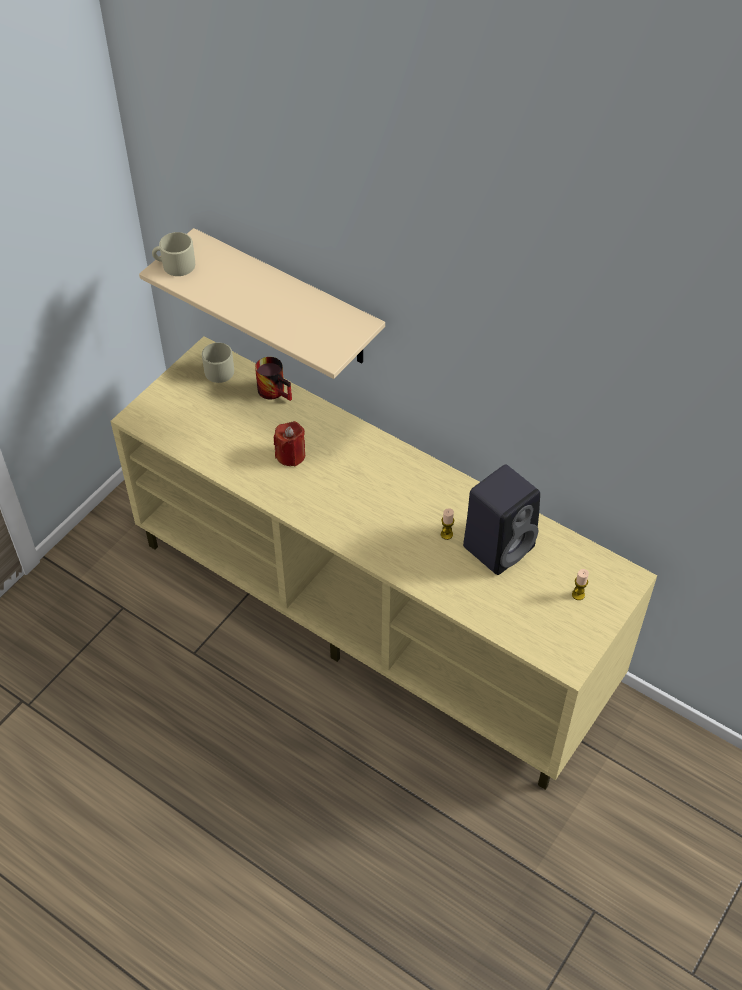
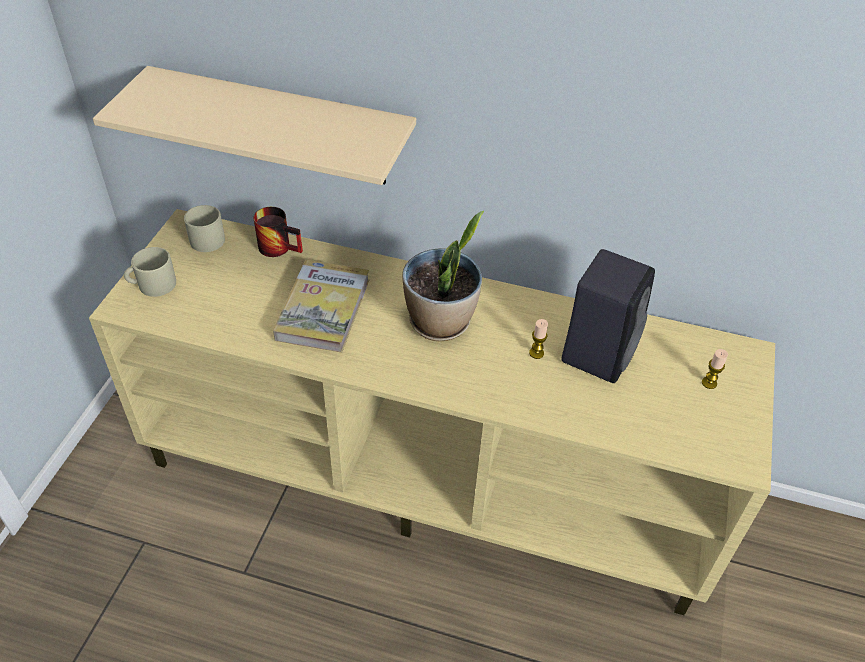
camera: 20 degrees left, 5 degrees down
(174, 265) = (136, 103): beige mug -> beige mug (152, 284)
(290, 455) = (323, 309): red candle -> book
(380, 489) = (440, 323): none -> potted plant

